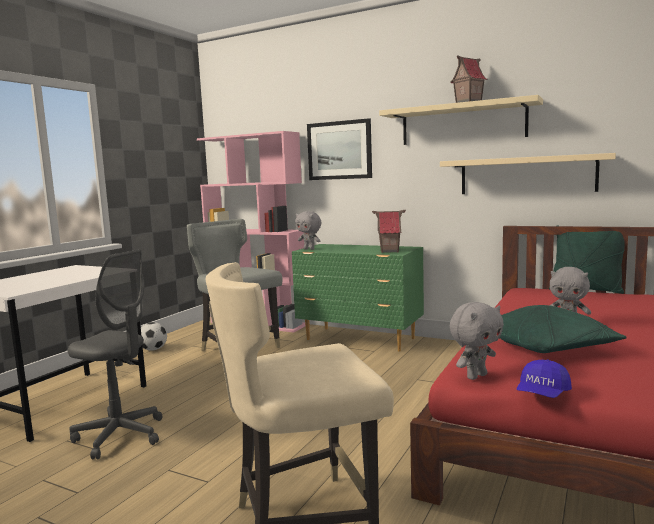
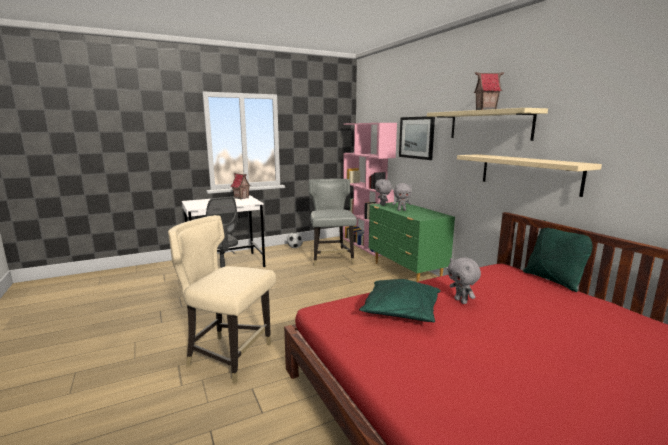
camera: 35 degrees right, 5 degrees up
(389, 251) = (422, 216): toy house -> toy house (241, 198)
(476, 376) = (322, 312): grey plush toy -> grey plush toy (401, 210)
(542, 394) = (326, 335): blue cap -> none

